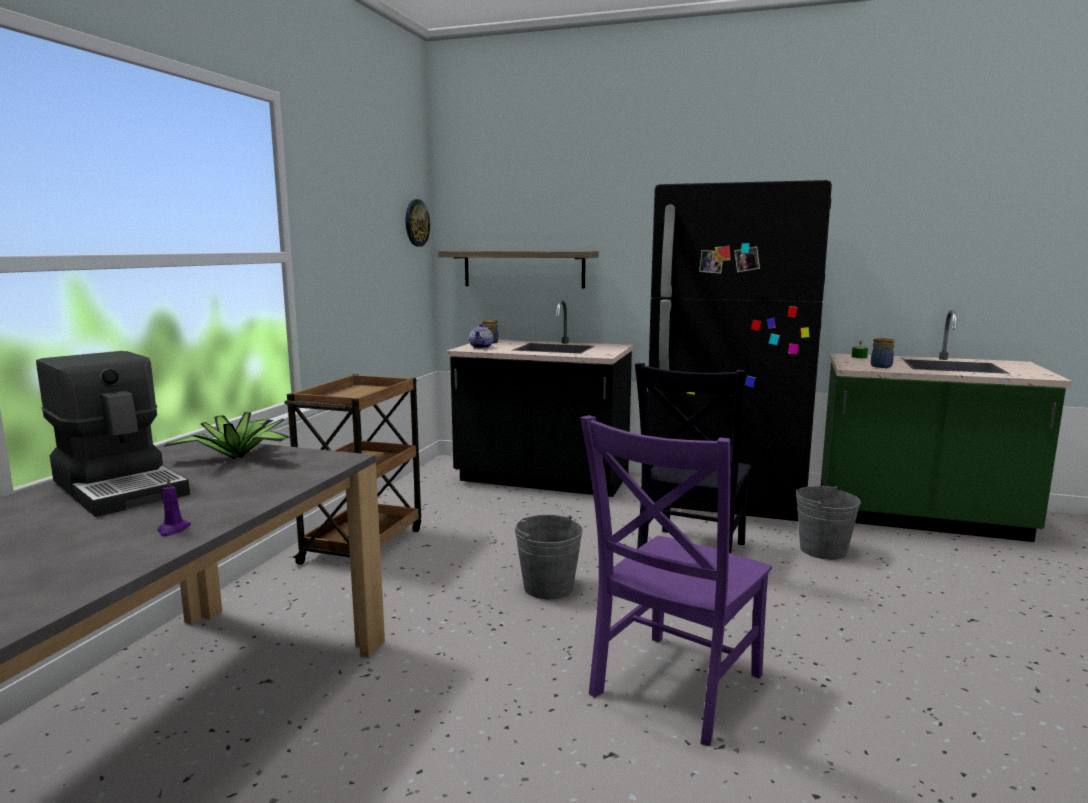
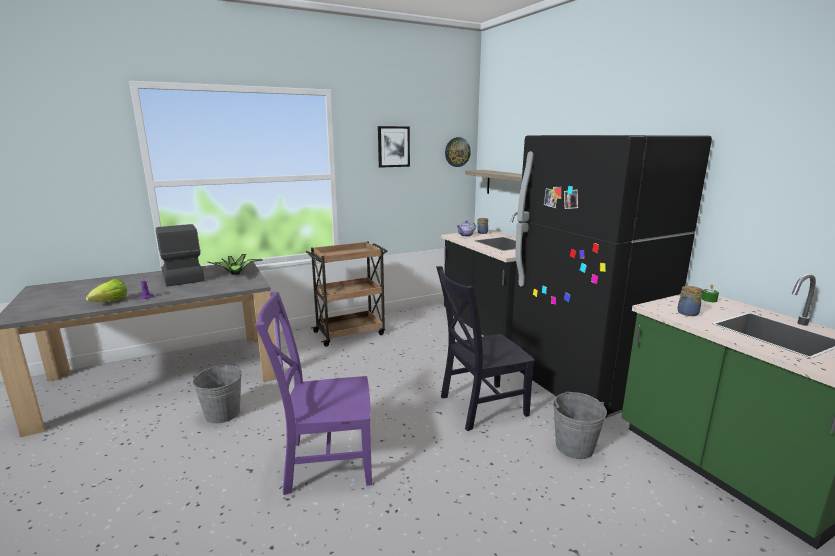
camera: 45 degrees right, 5 degrees up
(107, 560) = (110, 302): none -> lettuce
(121, 487) = (181, 276): coffee machine -> coffee machine turned 150 degrees clockwise
(354, 208) = (393, 146): none -> picture
(548, 587) = (376, 387): grey bucket -> grey bucket (222, 413)

